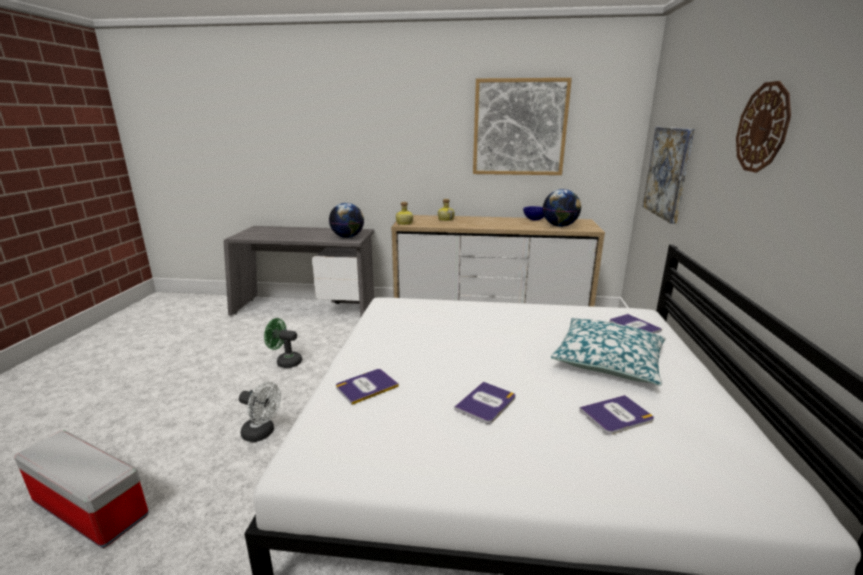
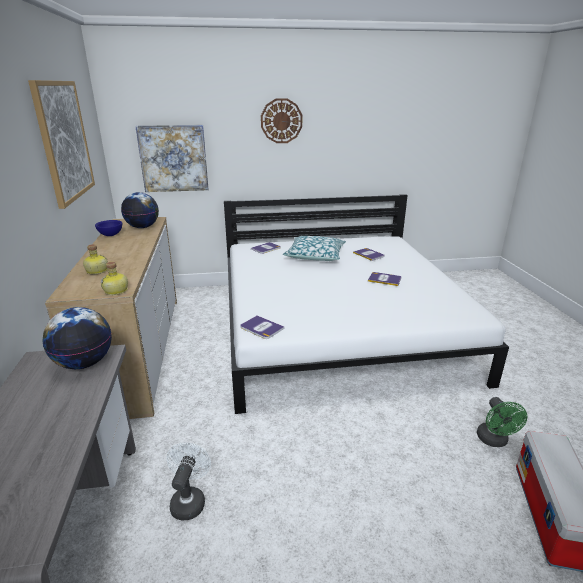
camera: 105 degrees left, 5 degrees up
(262, 433) = (398, 446): white fan -> white fan (189, 500)
(285, 362) = (271, 491): green fan -> green fan (494, 441)
(366, 386) = (401, 313): book -> book (261, 328)

